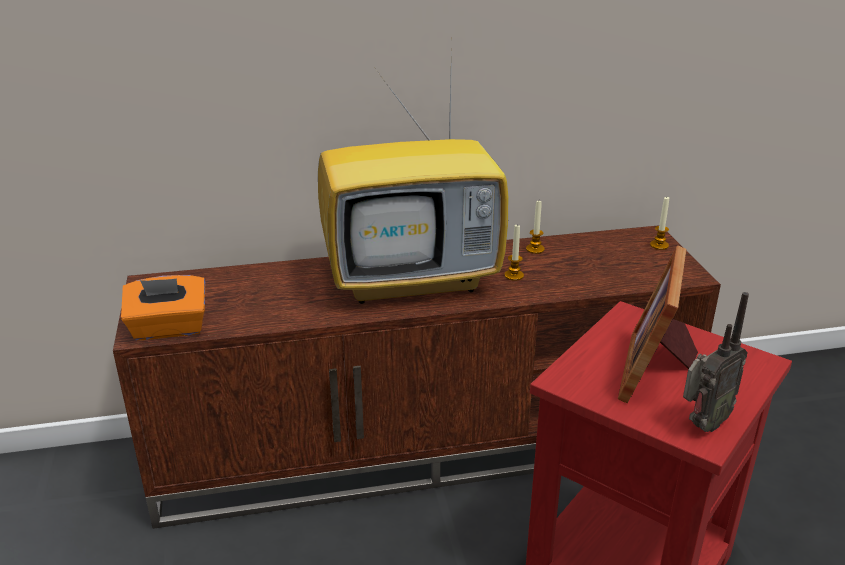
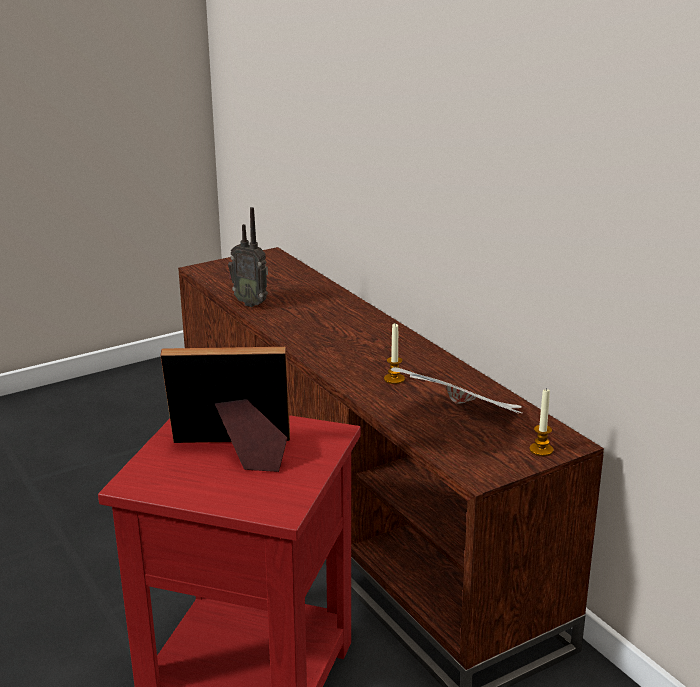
camera: 70 degrees right, 5 degrees down
(169, 328) = (213, 275): orange tissue box -> none
(414, 278) = (351, 338): television -> none
(535, 249) = (461, 382): candle -> none
(608, 264) = (462, 424): none -> newspaper
(702, 424) = (154, 480): radio -> radio (251, 303)

